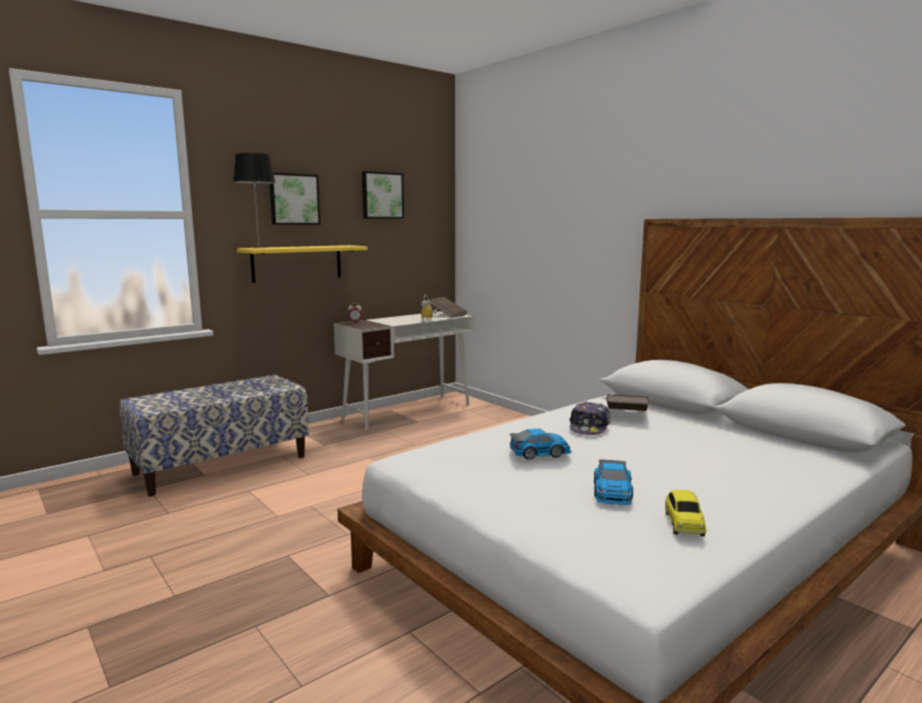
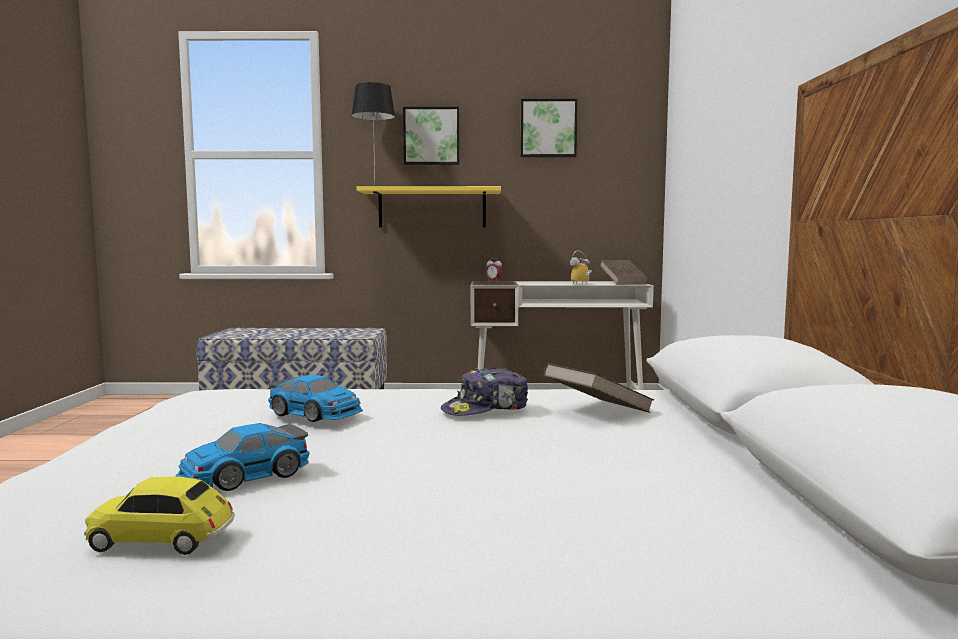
camera: 40 degrees right, 5 degrees down
(683, 523) = (163, 540): toy car -> toy car turned 45 degrees clockwise

